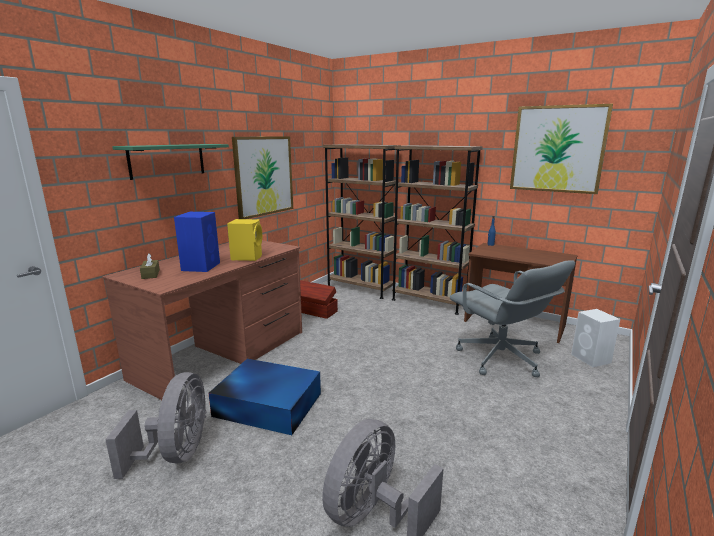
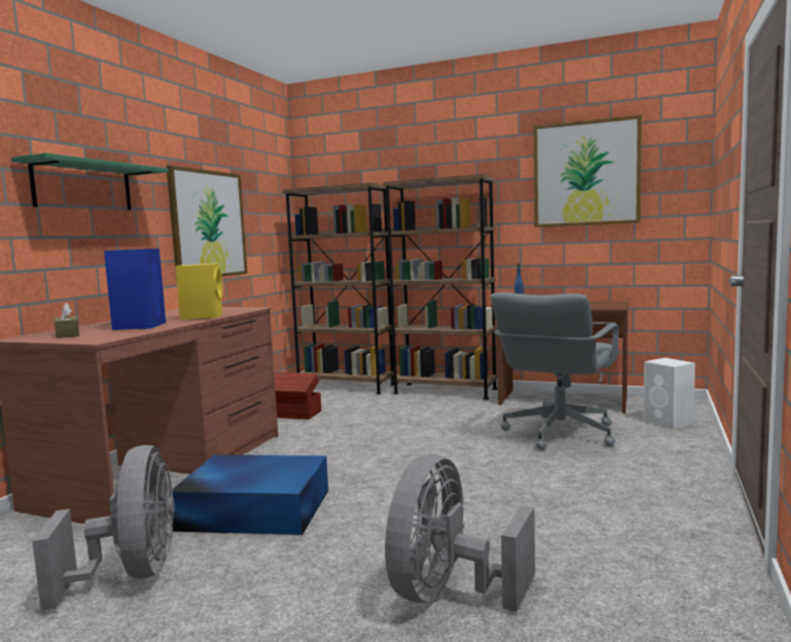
camera: 10 degrees left, 10 degrees down
(500, 359) = (558, 433): grey office chair -> grey office chair turned 75 degrees clockwise

